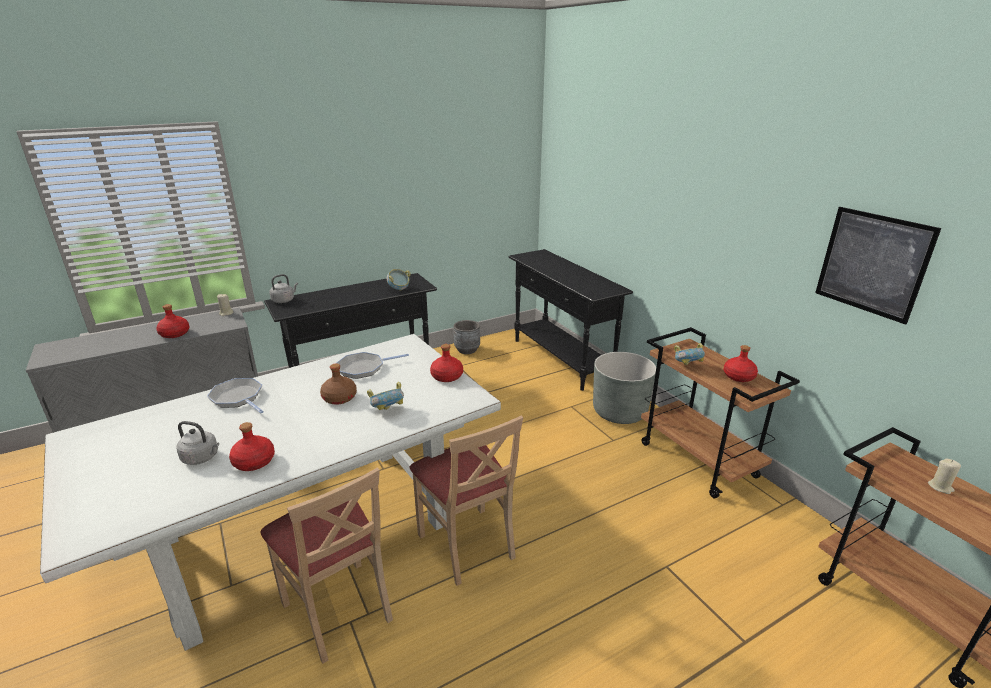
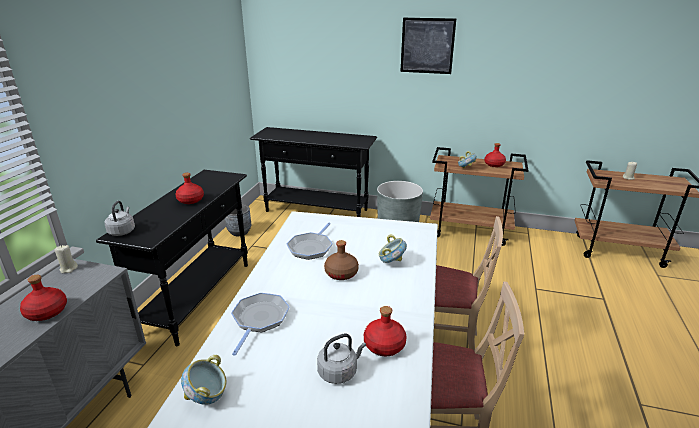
camera: 45 degrees left, 0 degrees up
(238, 398) = (259, 319): frying pan -> frying pan turned 105 degrees clockwise
(398, 289) = (218, 185): bowl -> bowl (207, 397)
(446, 377) = (378, 226): red bottle -> red bottle (190, 200)
(872, 263) = (561, 73): picture -> picture (427, 46)

